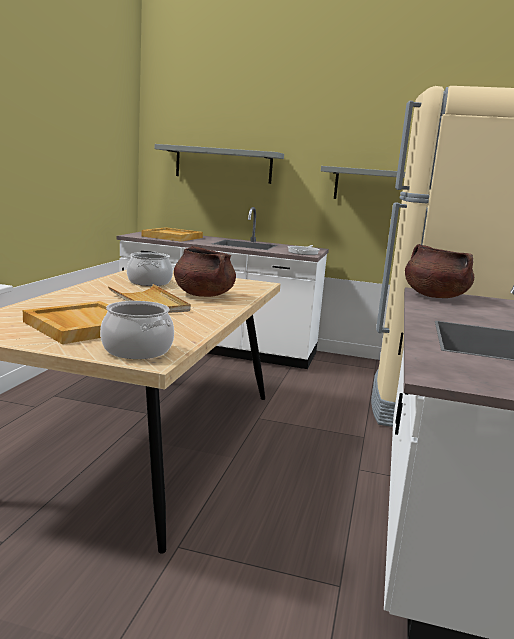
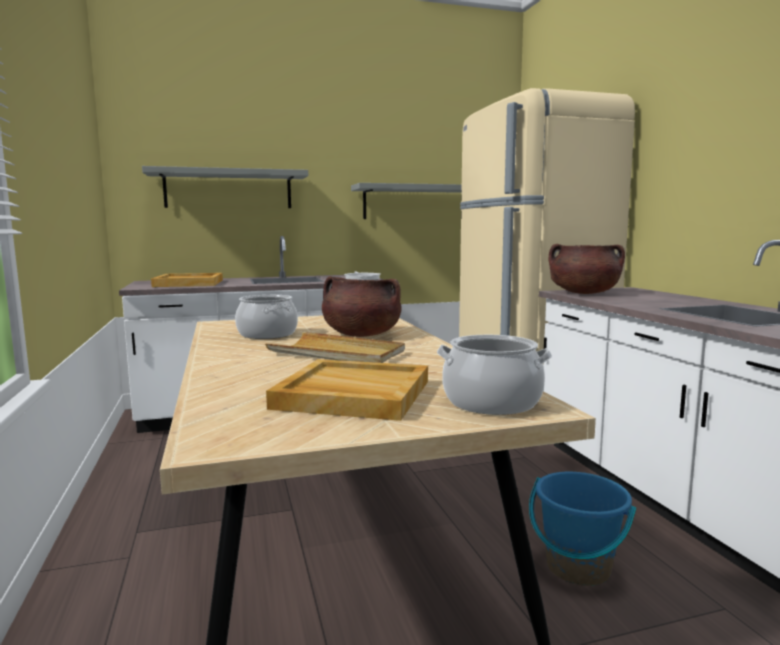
camera: 30 degrees left, 5 degrees down
(273, 516) = (577, 568): none -> blue bucket

